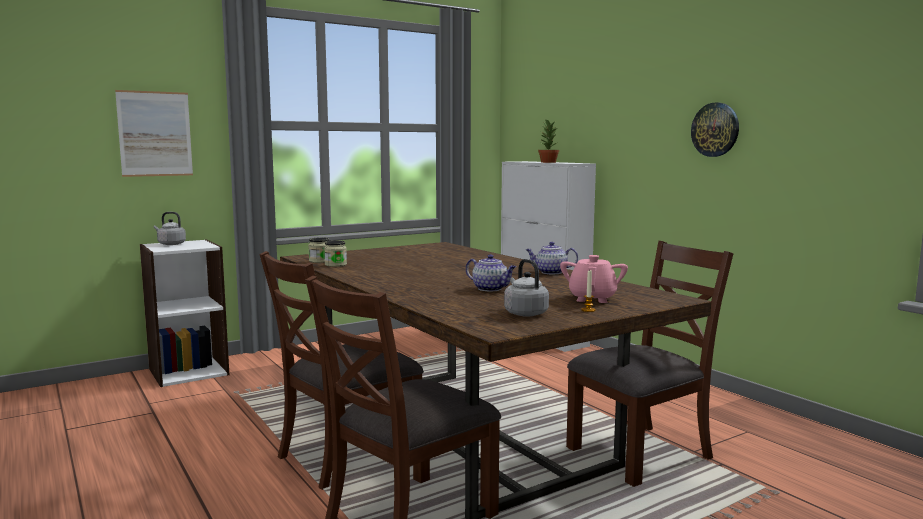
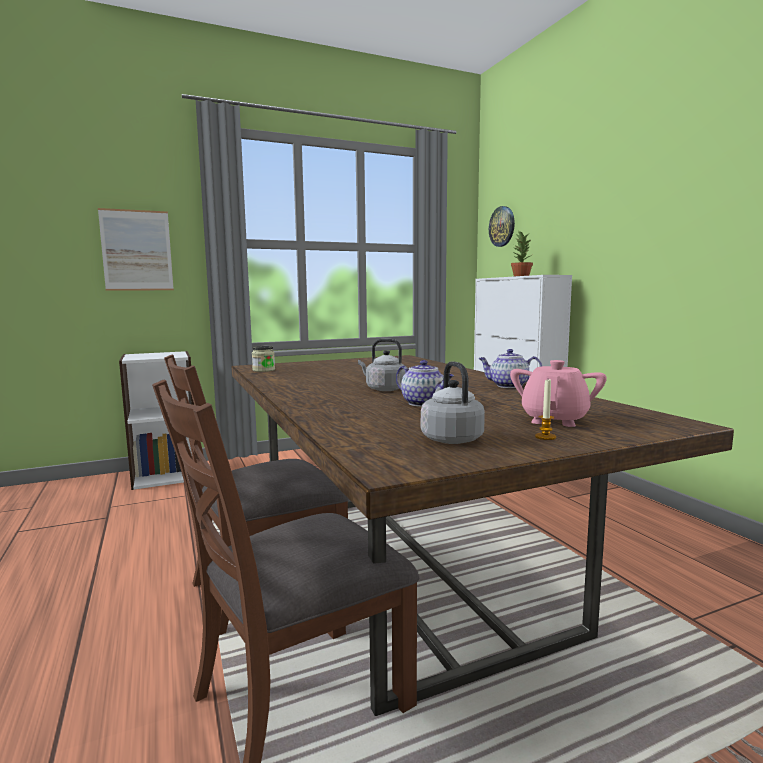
camera: 10 degrees right, 0 degrees up
(170, 244) = (148, 354): grey kettle -> grey kettle (383, 389)
(335, 265) = (275, 374): jar -> none
(641, 453) = (620, 616): brown chair -> none
(715, 129) = (718, 223): wall clock -> wall clock (502, 226)

